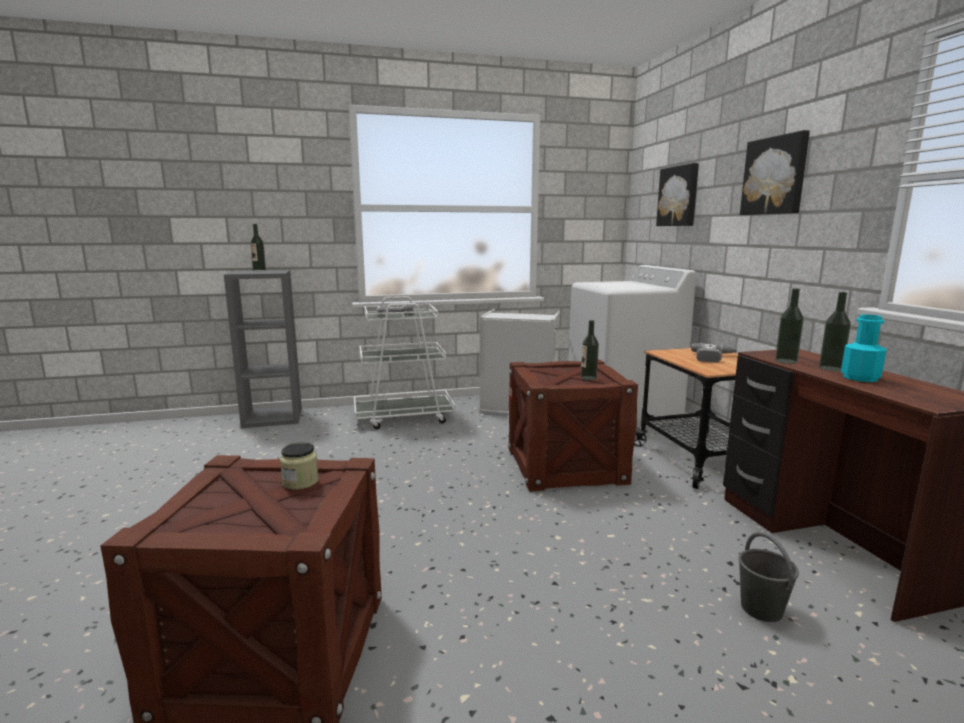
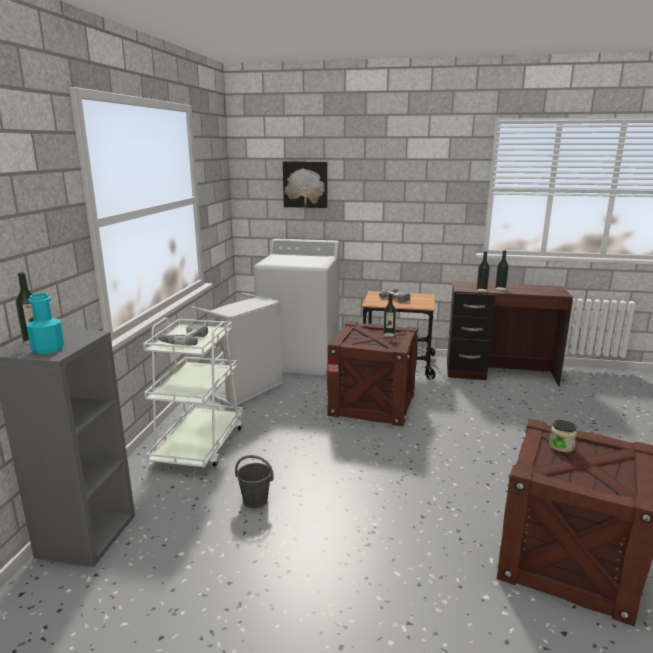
camera: 65 degrees left, 5 degrees up
(761, 608) = (546, 406): grey bucket -> grey bucket (255, 500)
(775, 176) = (404, 179): picture -> none
(860, 378) = (519, 289): turquoise bottle -> turquoise bottle (48, 349)

